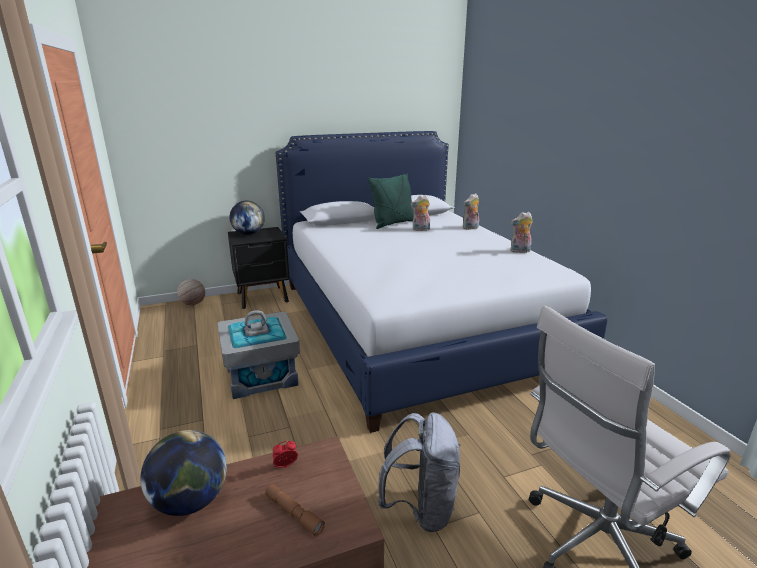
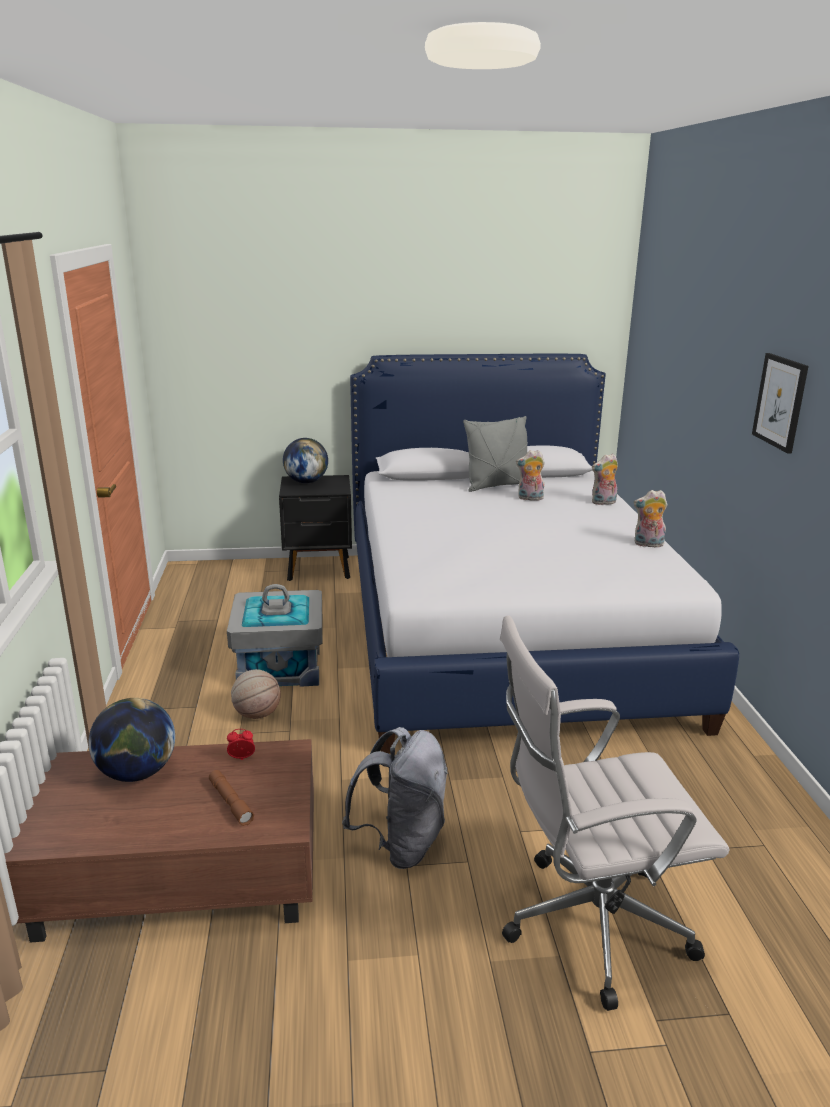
camera: 15 degrees right, 0 degrees up
(192, 304) = (229, 566): basketball -> basketball (257, 714)
(393, 223) = (497, 485): green pillow -> grey pillow
(618, 140) = (780, 402): none -> picture

